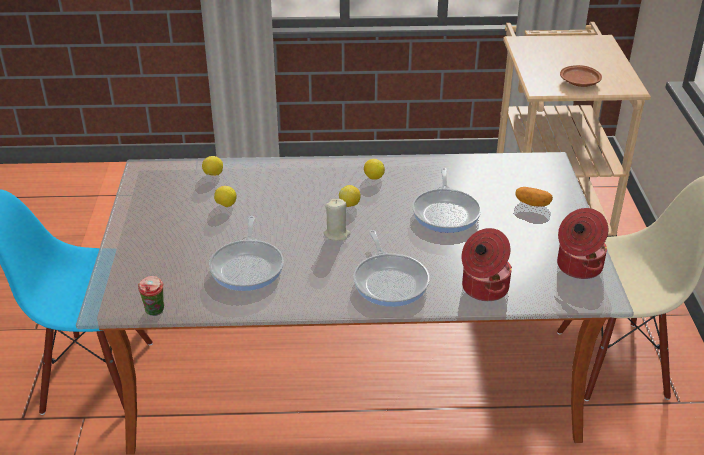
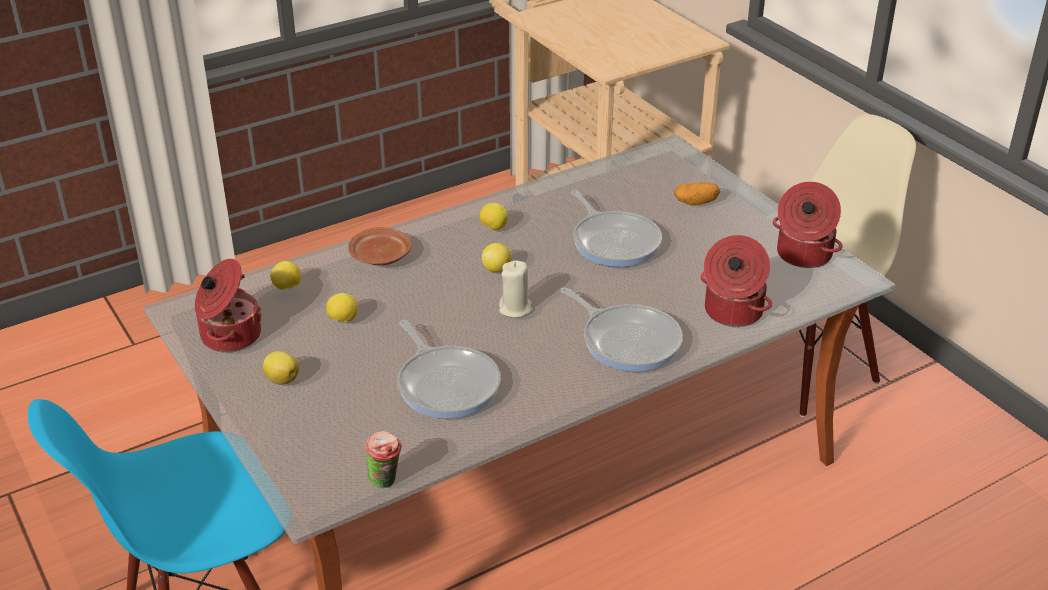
camera: 30 degrees left, 0 degrees up
(154, 192) = (229, 335): none -> cooking pot
(158, 228) = (281, 379): none -> lemon
(579, 83) = (645, 48): brown plate -> brown plate (380, 257)

